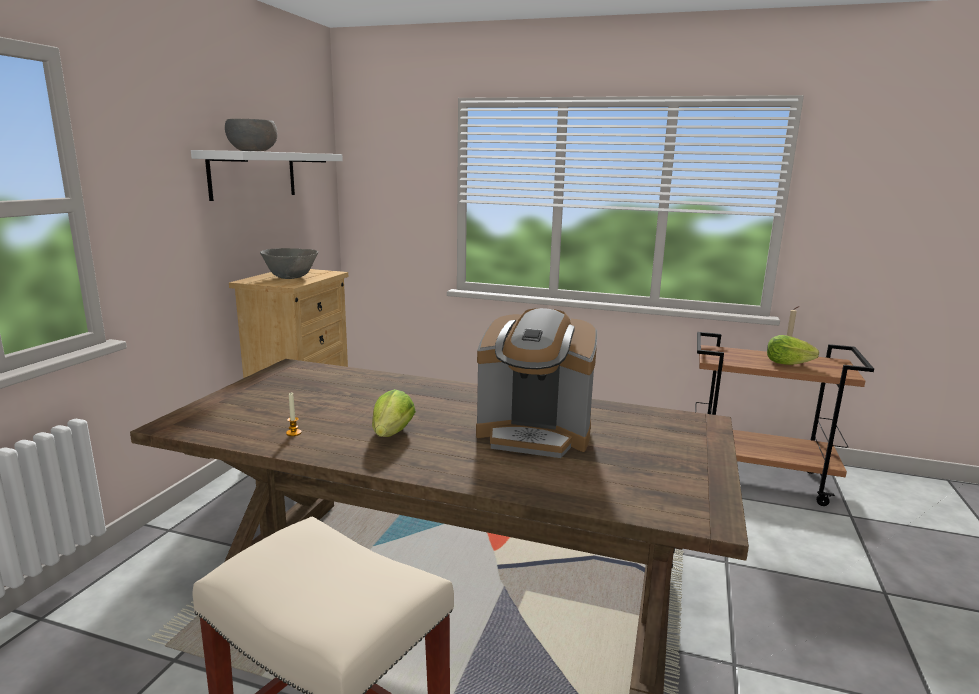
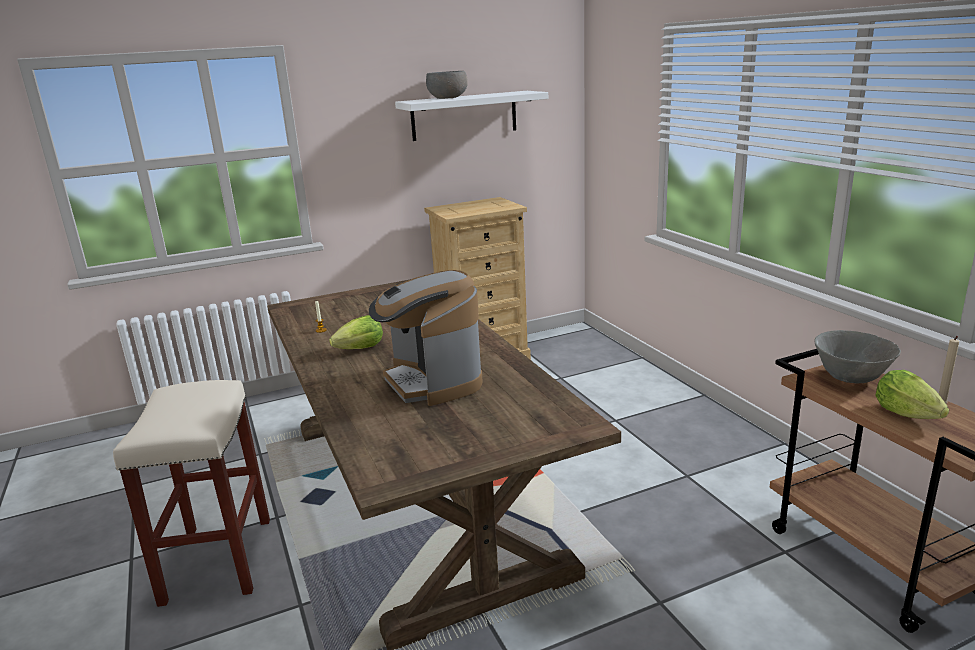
camera: 50 degrees right, 5 degrees up
(290, 278) = (470, 208): grey bowl -> grey bowl (850, 378)

